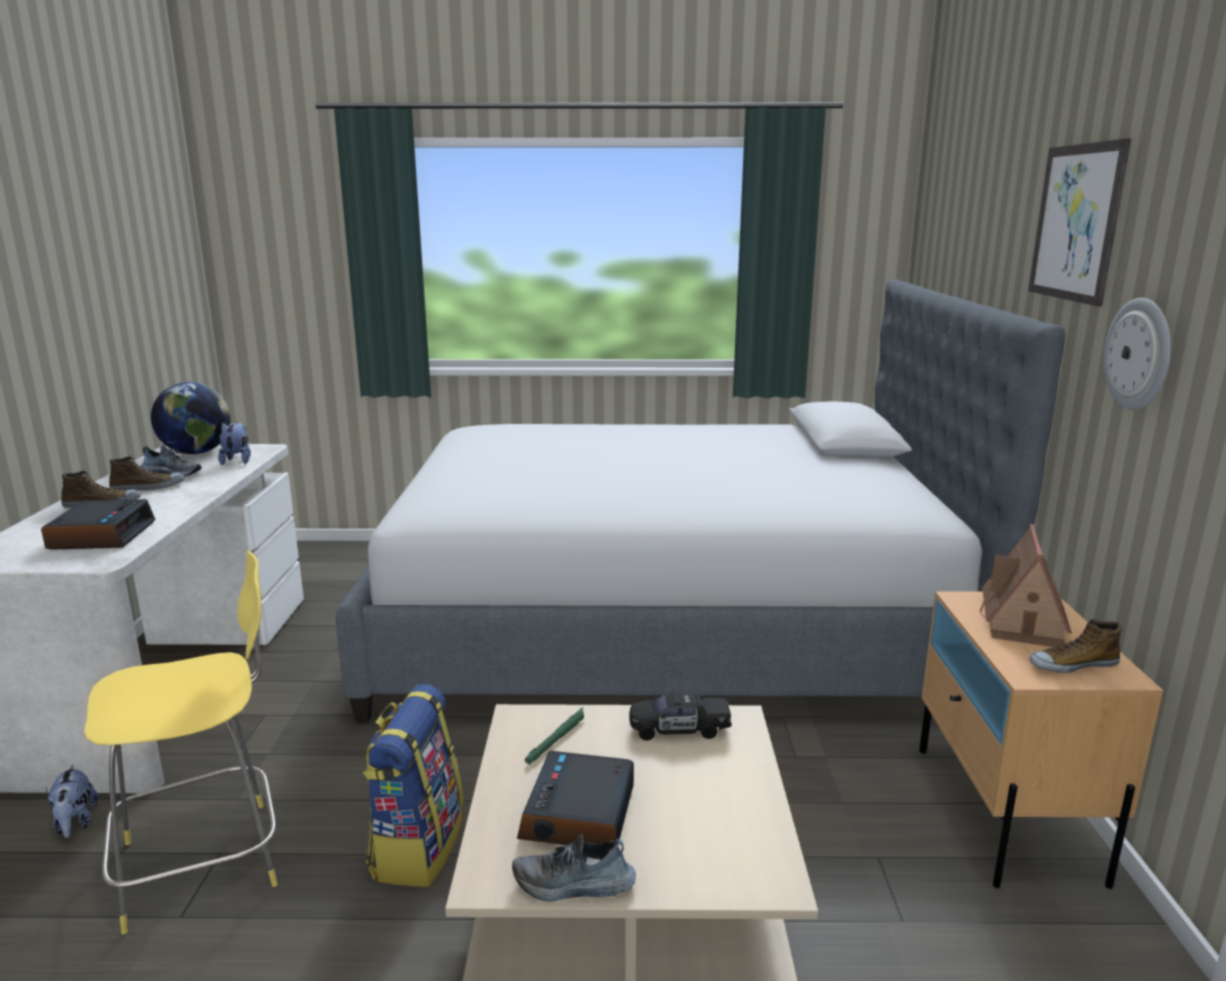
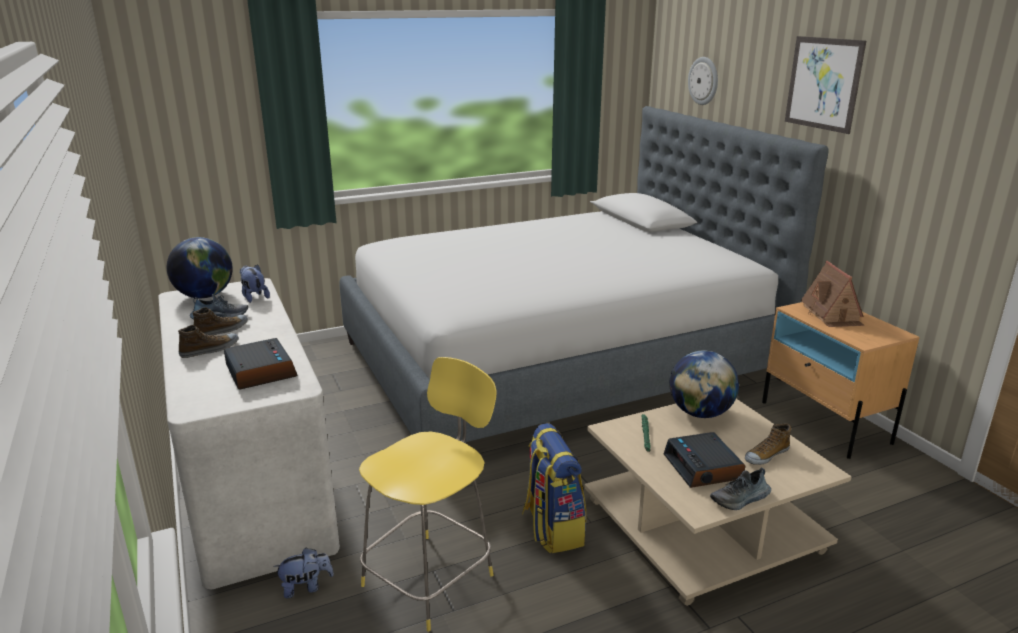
camera: 25 degrees left, 5 degrees up
(75, 823) = (306, 587): plush toy -> plush toy turned 60 degrees counterclockwise
(679, 729) = (700, 413): black toy car -> globe
(1072, 665) = (874, 333): shoe -> shoe (766, 455)
(1140, 354) = (882, 161): wall clock -> wall clock (704, 81)

